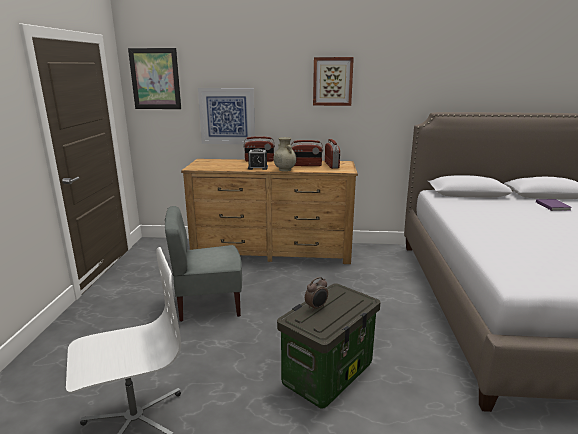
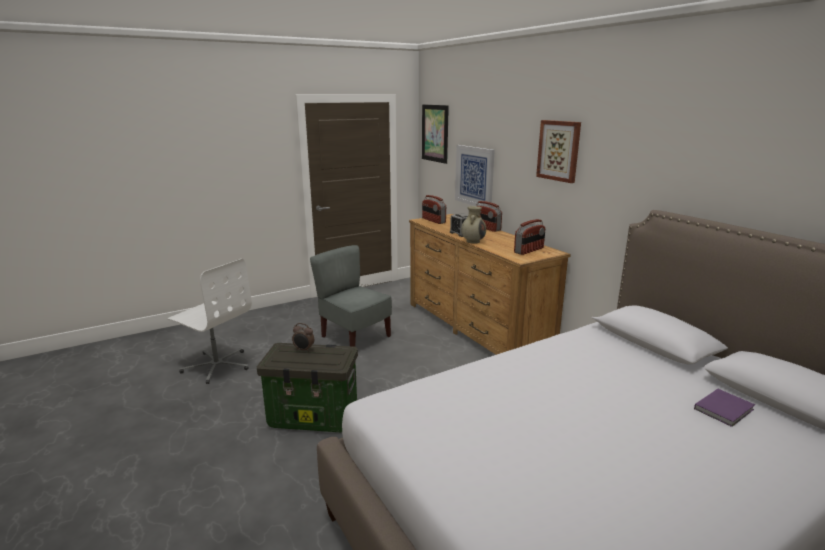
camera: 55 degrees right, 0 degrees up
(306, 165) = (506, 243): radio -> radio (433, 221)

